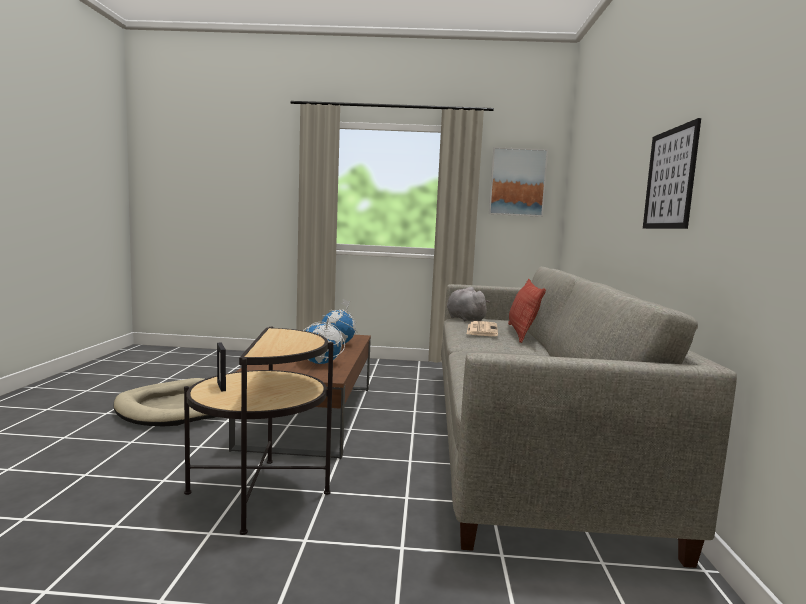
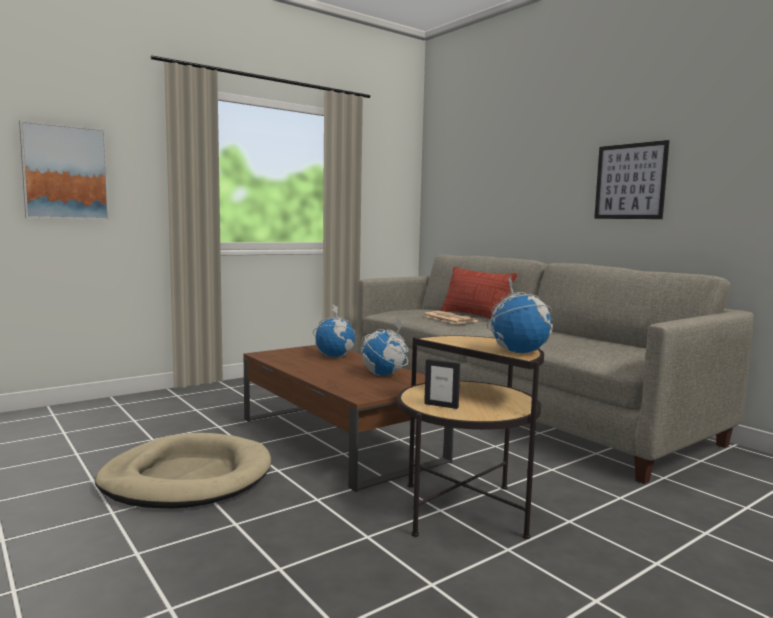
camera: 40 degrees left, 0 degrees up
(274, 350) = (519, 352): none -> globe
(464, 319) = (394, 312): grey plush toy -> none
(517, 182) = (385, 172): picture -> picture (65, 172)

